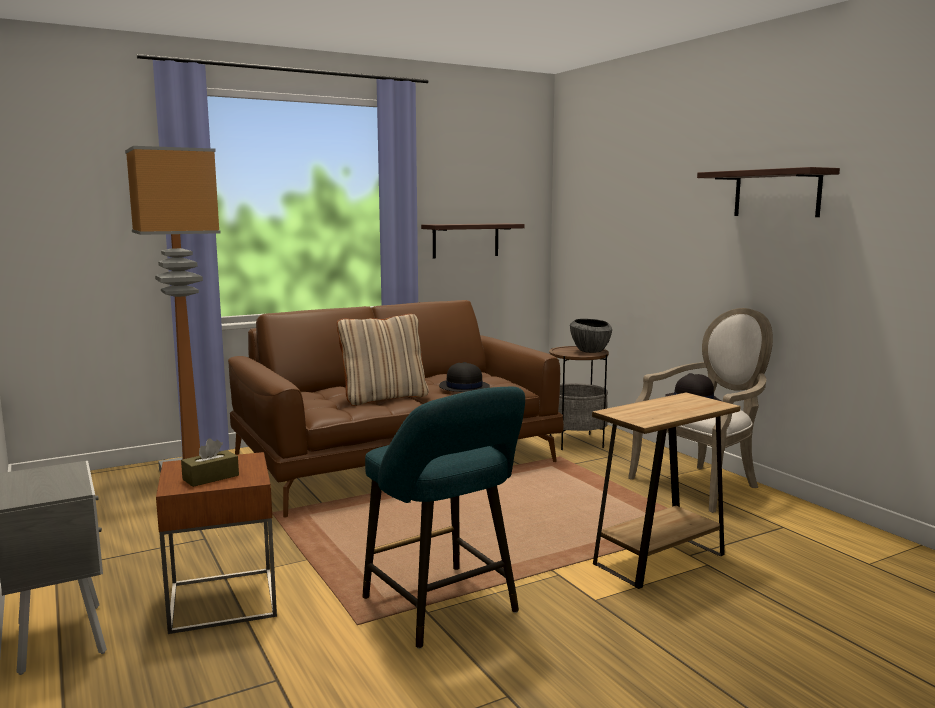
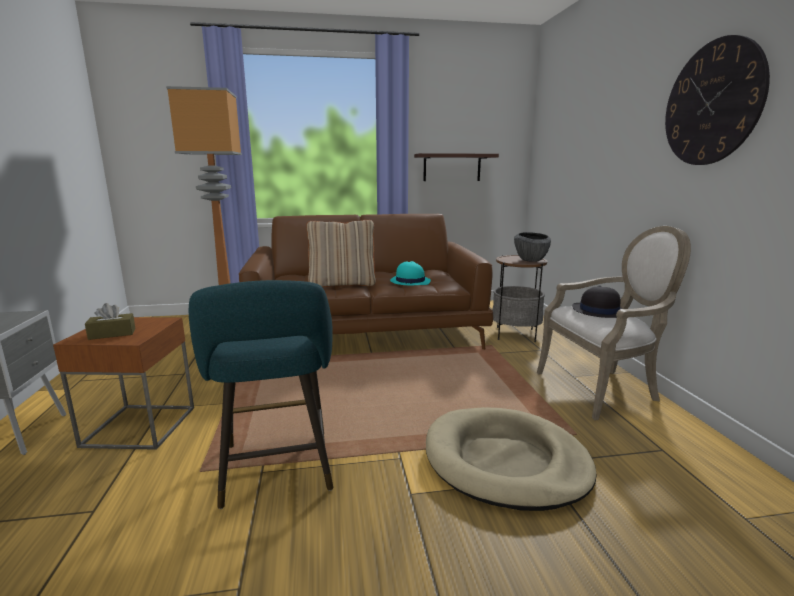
camera: 20 degrees right, 5 degrees up
(463, 387) = (410, 281): black hat -> turquoise hat
(659, 559) = (505, 461): brown side table -> beige dog bed
(776, 193) = (712, 103): shelf -> wall clock

